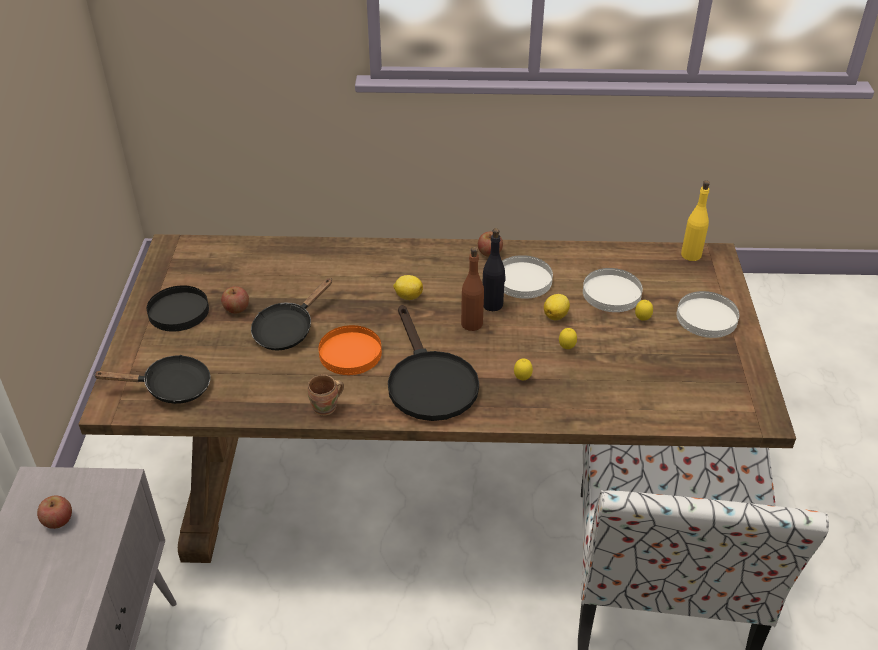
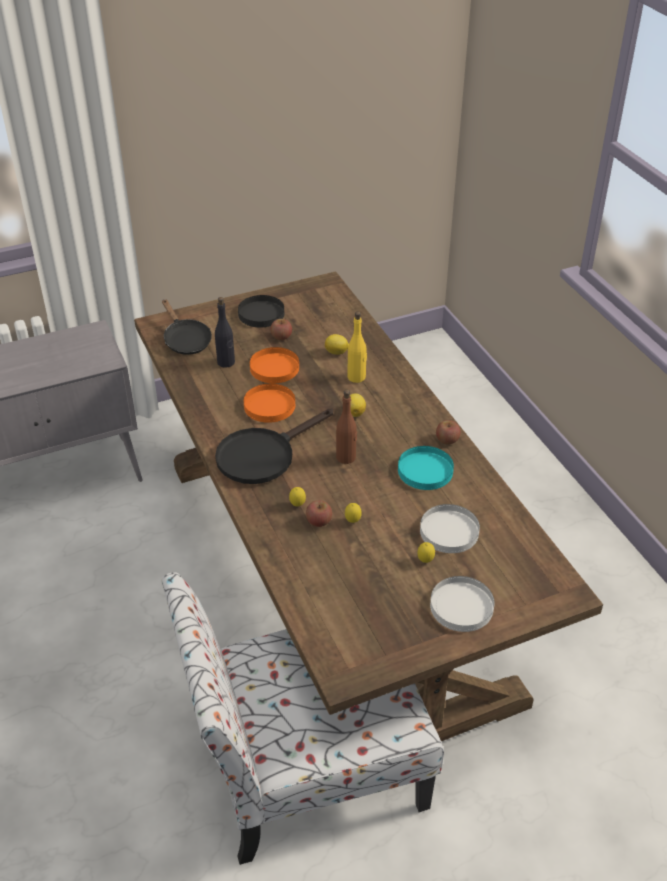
camera: 65 degrees right, 0 degrees up
(58, 520) = (70, 351): apple -> apple (319, 521)
(287, 330) = (274, 367): black frying pan -> orange plate
(327, 408) = (205, 414): brown mug -> none
(492, 304) = (379, 462): black bottle -> black bottle (226, 362)
(523, 279) = (425, 470): white plate -> turquoise plate
(556, 315) = (391, 503): lemon -> lemon (337, 352)
(691, 255) = (553, 574): yellow bottle -> yellow bottle (356, 377)

